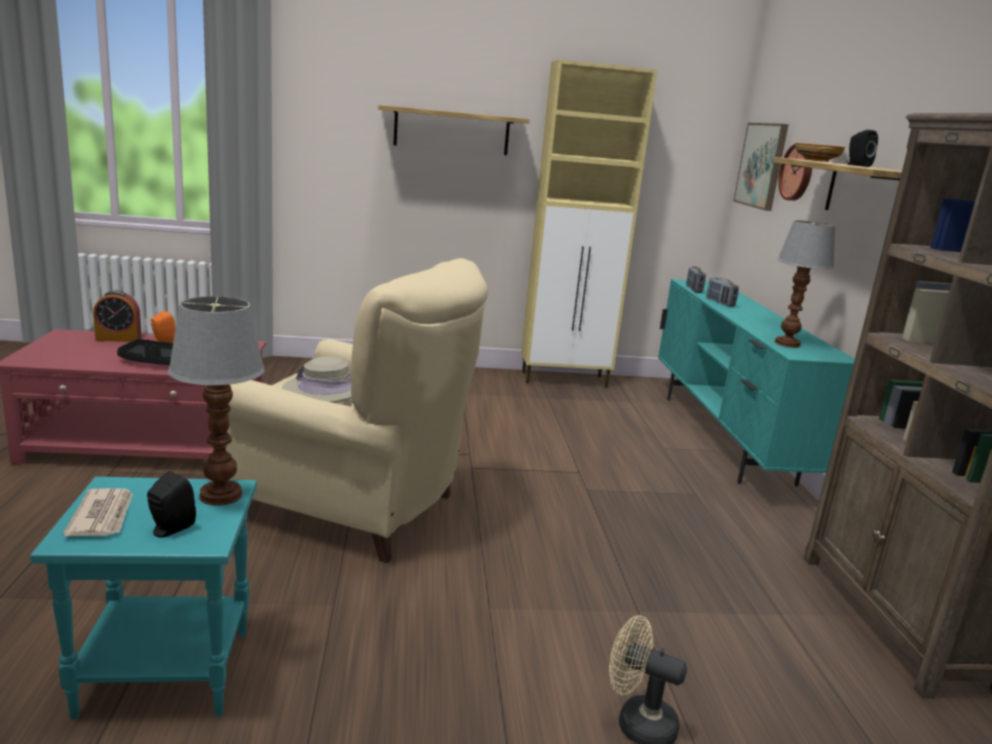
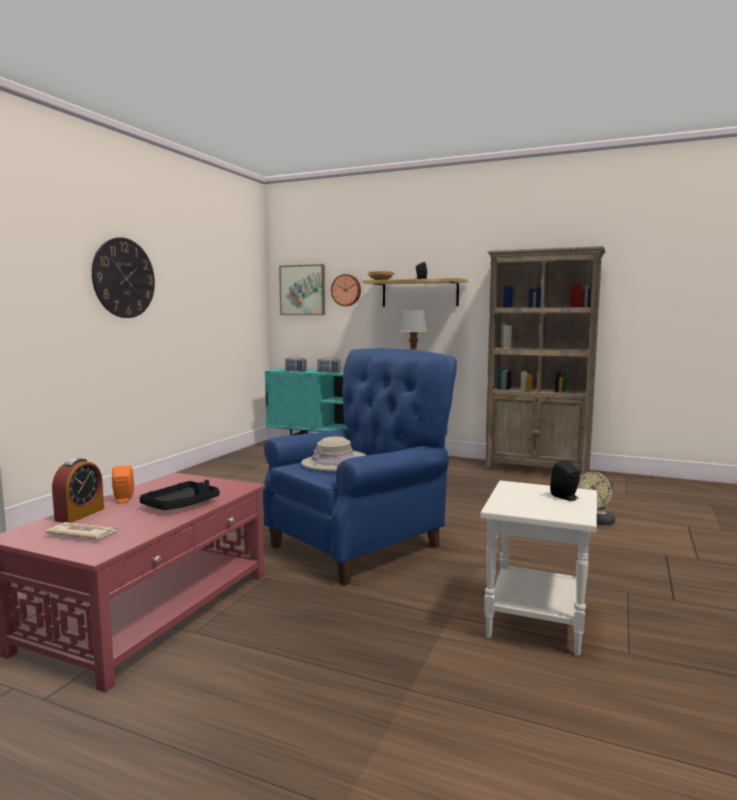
camera: 60 degrees left, 10 degrees down
(103, 516) = (546, 510): newspaper -> newspaper (82, 533)
(162, 675) = (538, 623): turquoise side table -> white side table
(222, 496) = (522, 486): table lamp -> none
(357, 509) = (362, 544): beige armchair -> blue armchair
(451, 131) = (124, 278): shelf -> wall clock
(565, 380) = (226, 461): beige cabinet -> none

